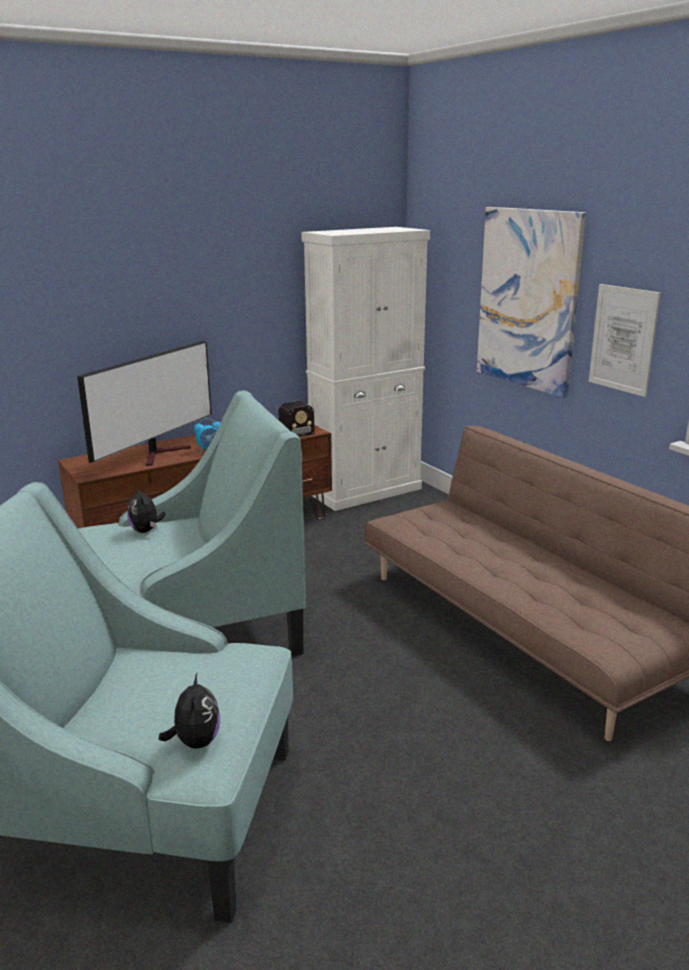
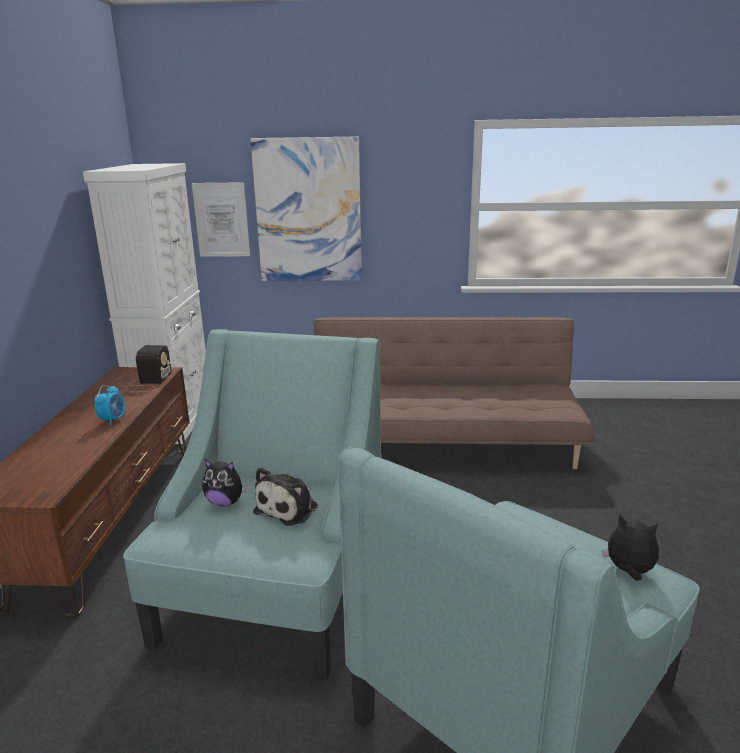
camera: 55 degrees left, 0 degrees up
(161, 453) = (70, 443): television -> none
(162, 555) = (289, 508): none -> plush toy
(623, 339) = (407, 226): picture -> picture (221, 220)

